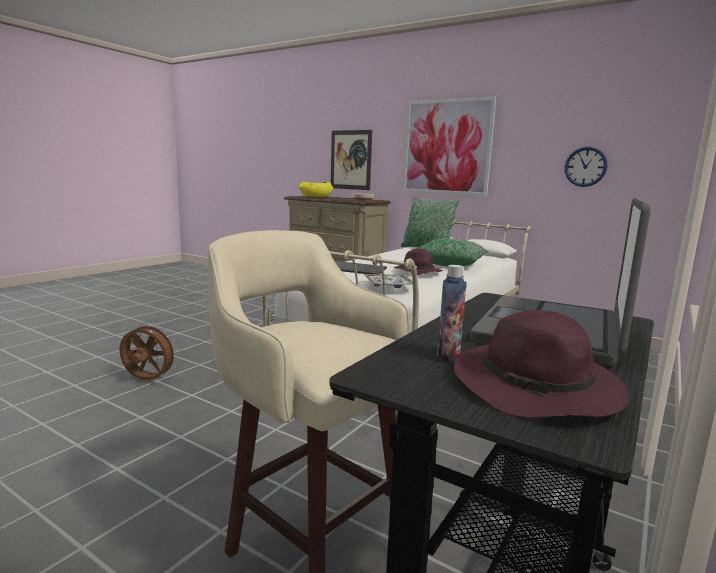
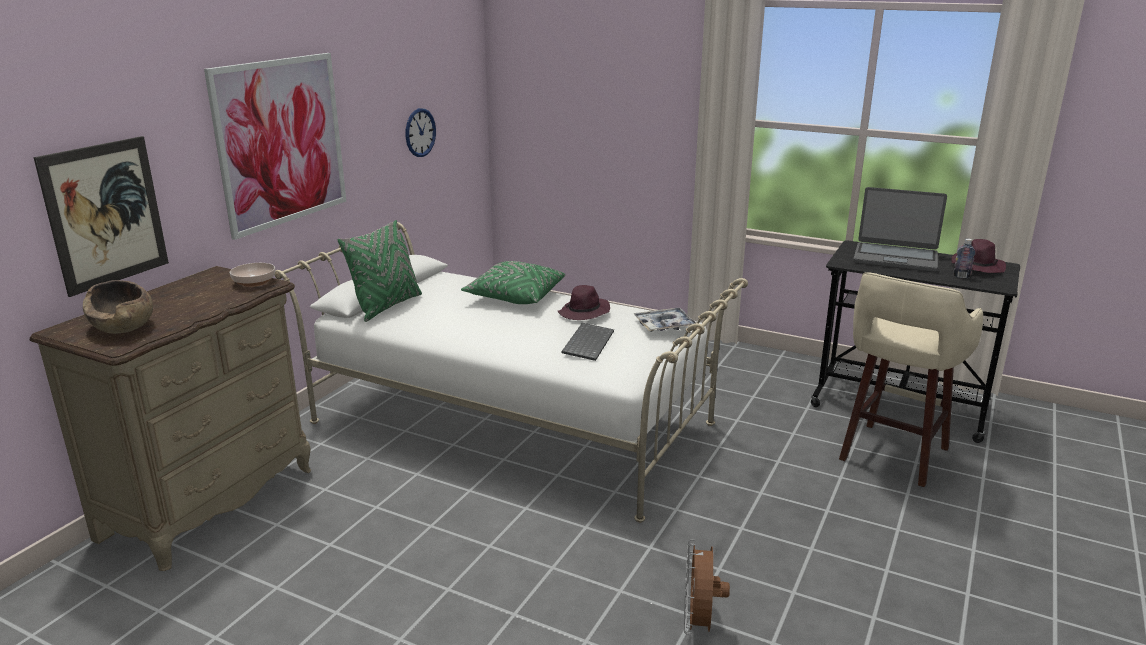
camera: 95 degrees left, 10 degrees up
(316, 196) = (123, 326): yellow bowl -> brown bowl

